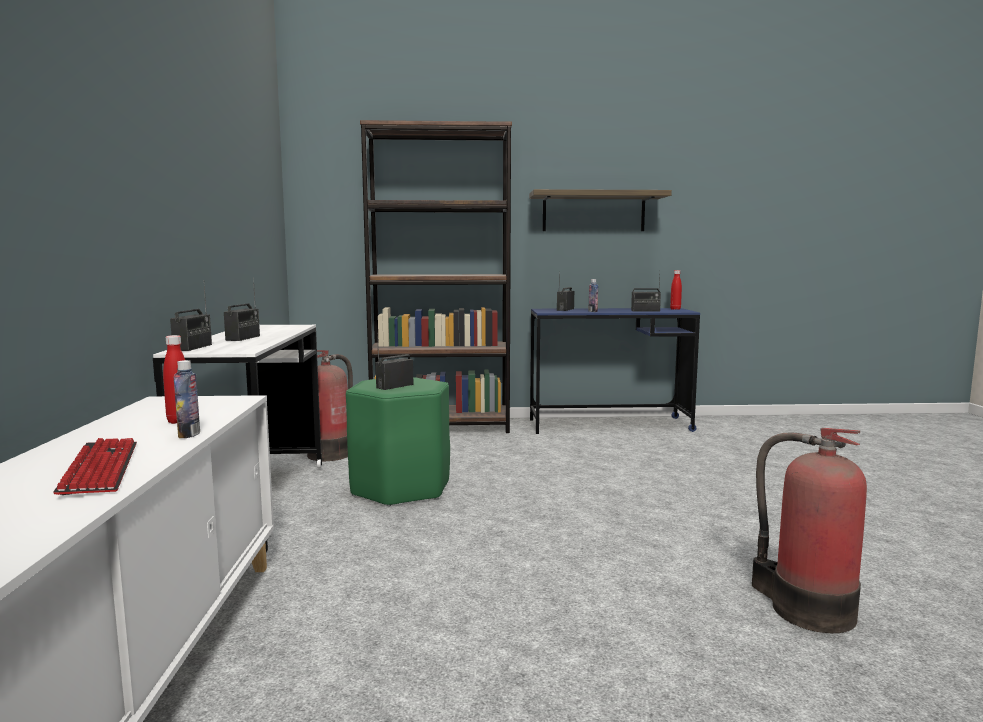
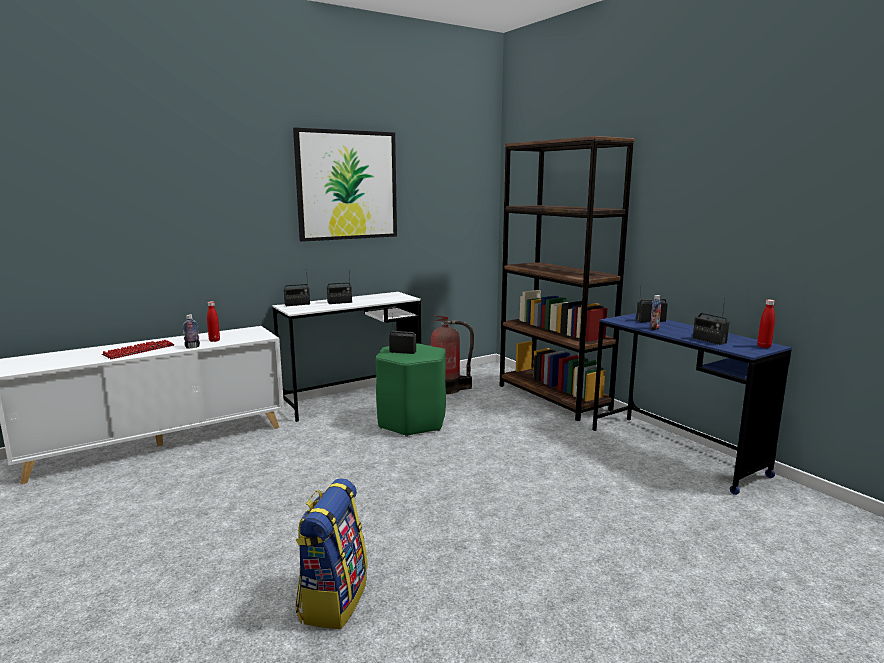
camera: 60 degrees right, 5 degrees up
(198, 143) = (347, 185): none -> picture
(593, 212) = (709, 220): shelf -> none
(806, 608) = (332, 599): fire extinguisher -> backpack

